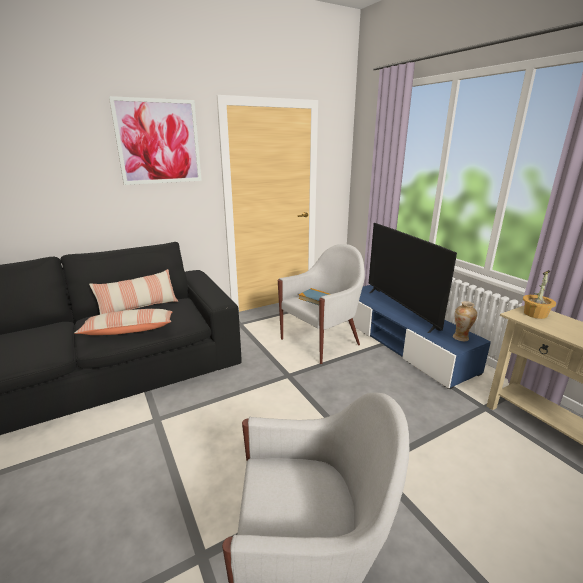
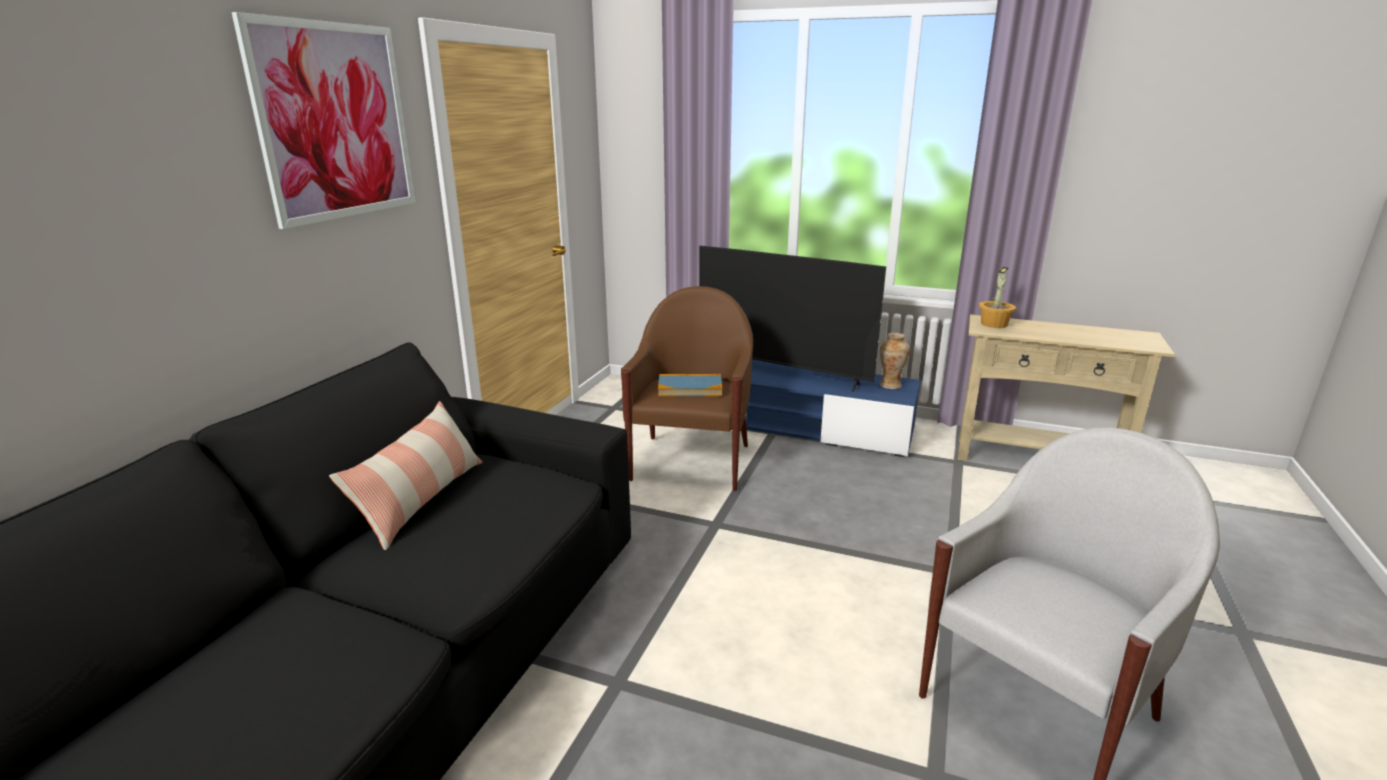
camera: 40 degrees left, 0 degrees up
(129, 330) = (490, 539): pillow -> none
(321, 341) = (692, 461): white armchair -> brown armchair

